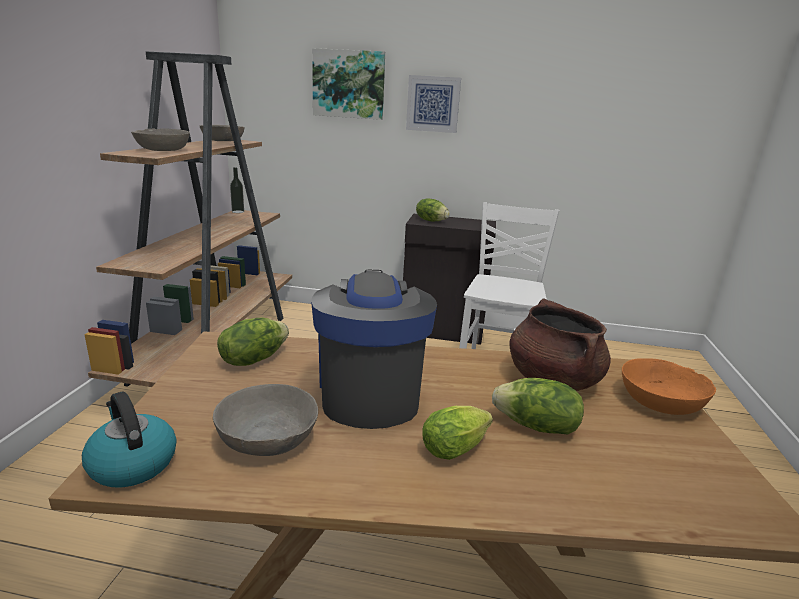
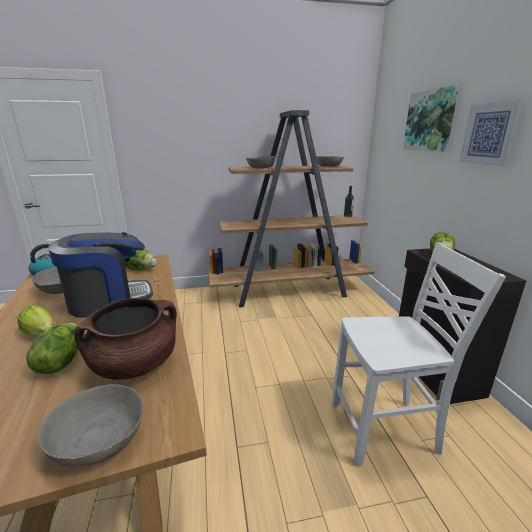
camera: 70 degrees right, 0 degrees up
(659, 401) = (99, 439): orange bowl -> grey bowl

